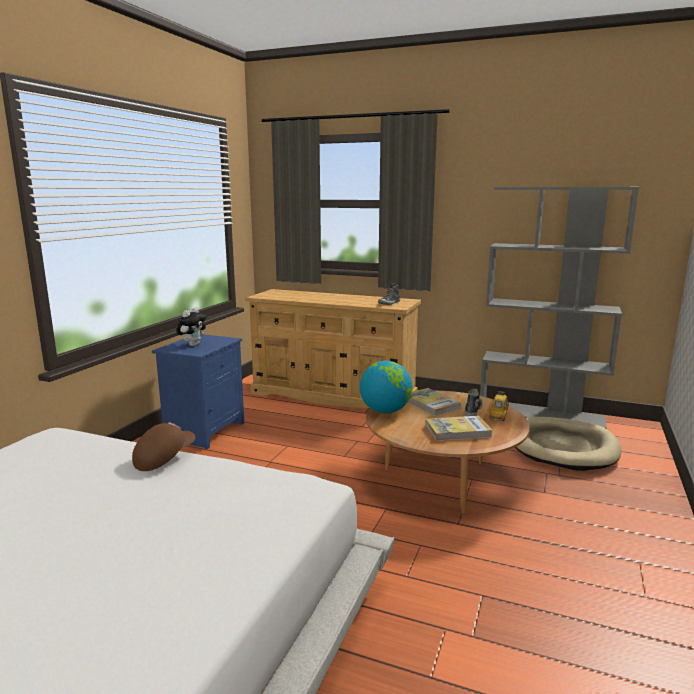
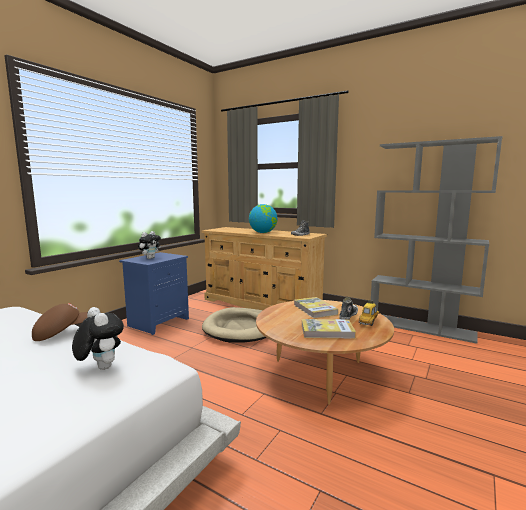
camera: 10 degrees right, 5 degrees down
(255, 494) = (100, 367): none -> plush toy
(385, 411) = (275, 312): globe -> globe (263, 233)
(563, 447) = (435, 355): beige dog bed -> beige dog bed (242, 328)

